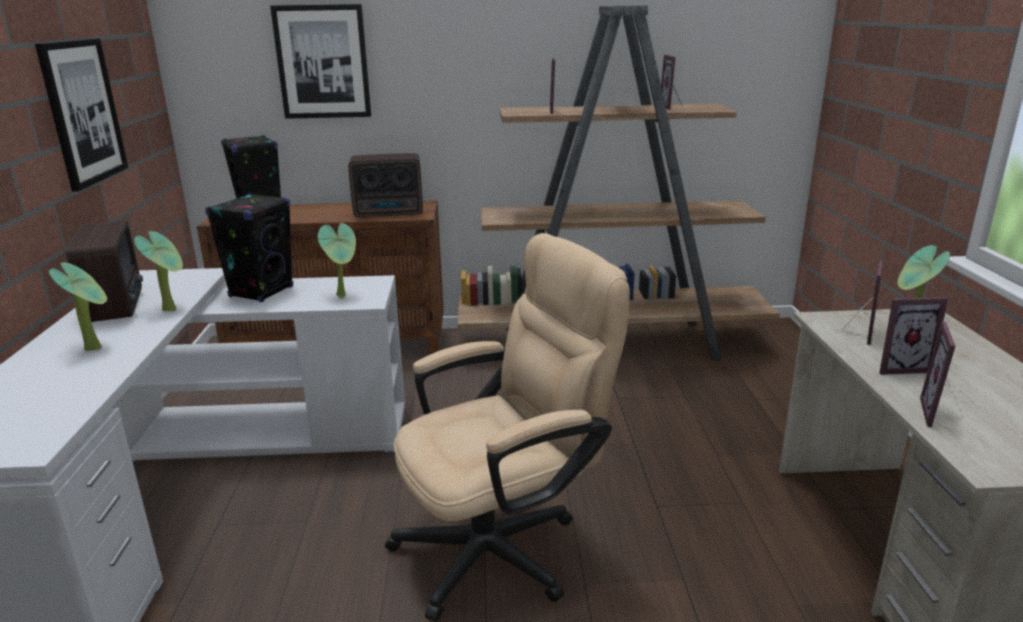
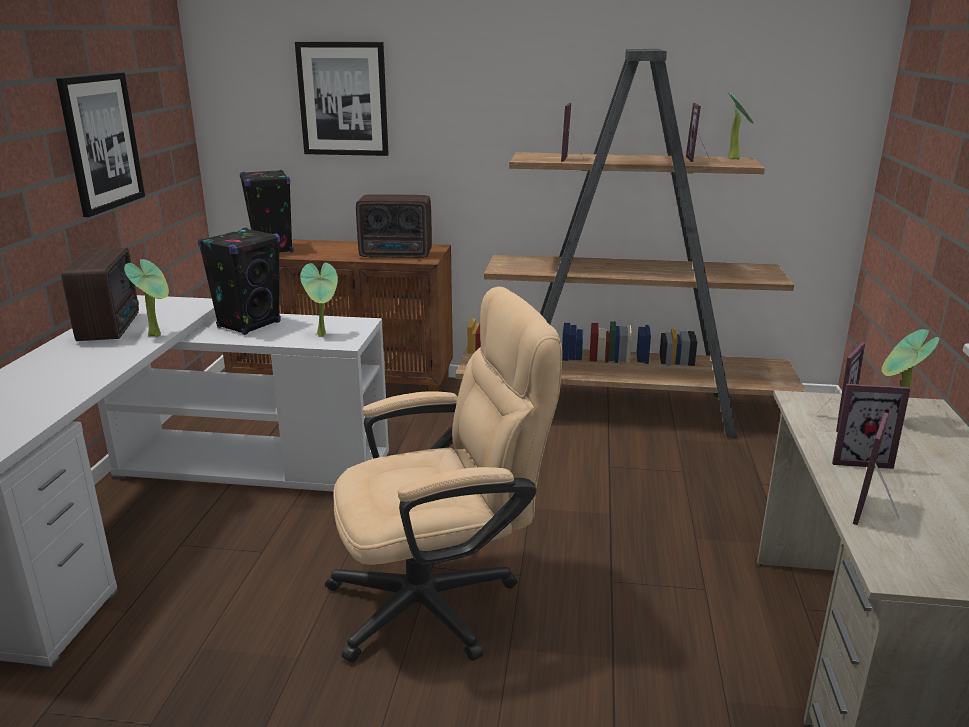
camera: 10 degrees right, 0 degrees up
(96, 347) = (78, 364): potted plant -> potted plant (735, 158)

